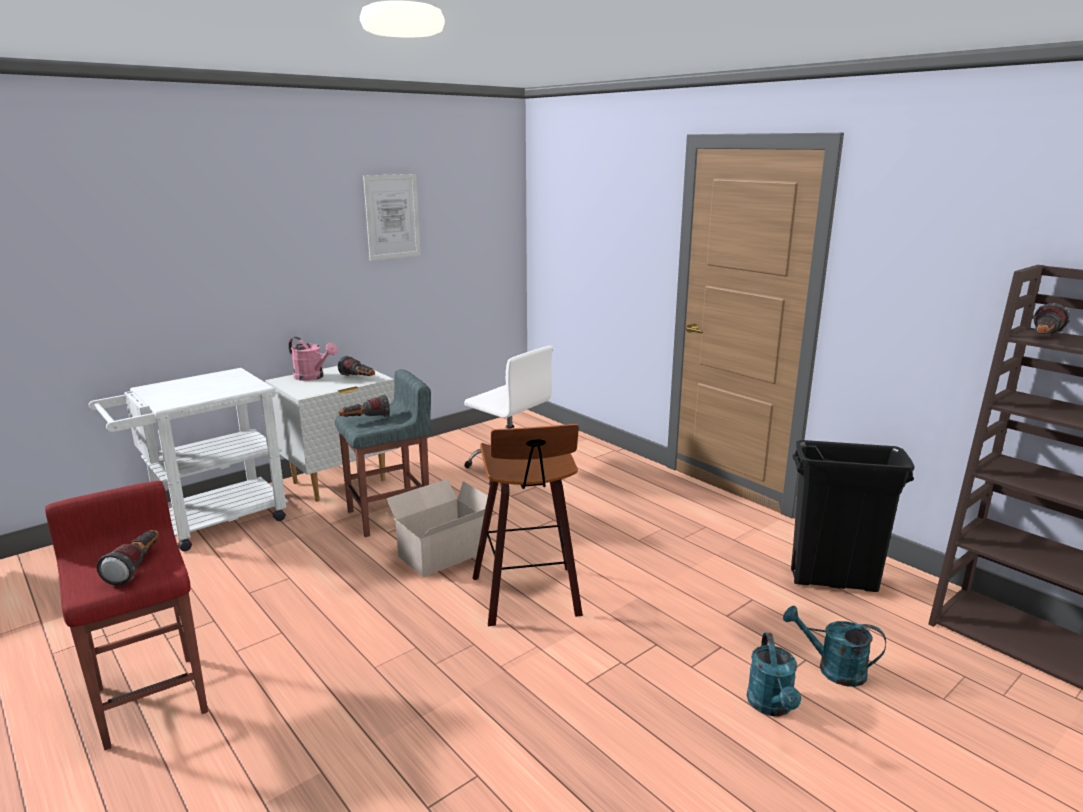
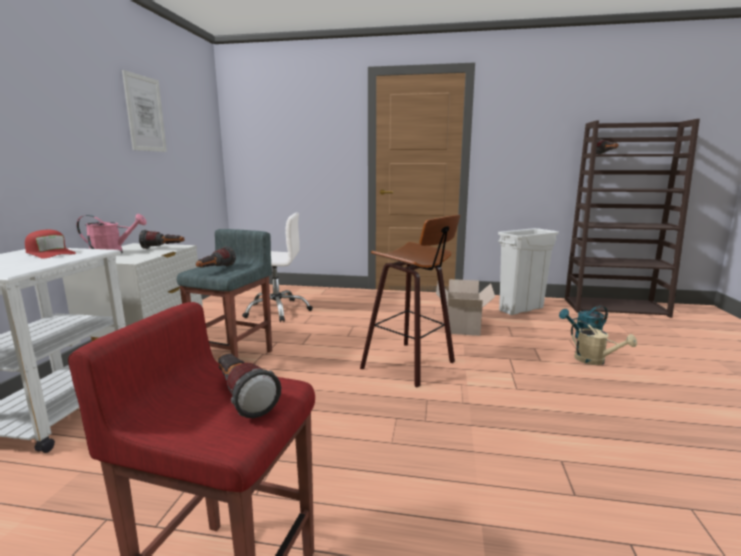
camera: 40 degrees left, 5 degrees down
(228, 382) = (50, 253): none -> red cap
(439, 555) = (314, 366): cardboard box -> cardboard box (462, 326)
(772, 706) = (595, 361): turquoise watering can -> beige watering can
(834, 581) = (521, 309): black trash can -> white trash can

